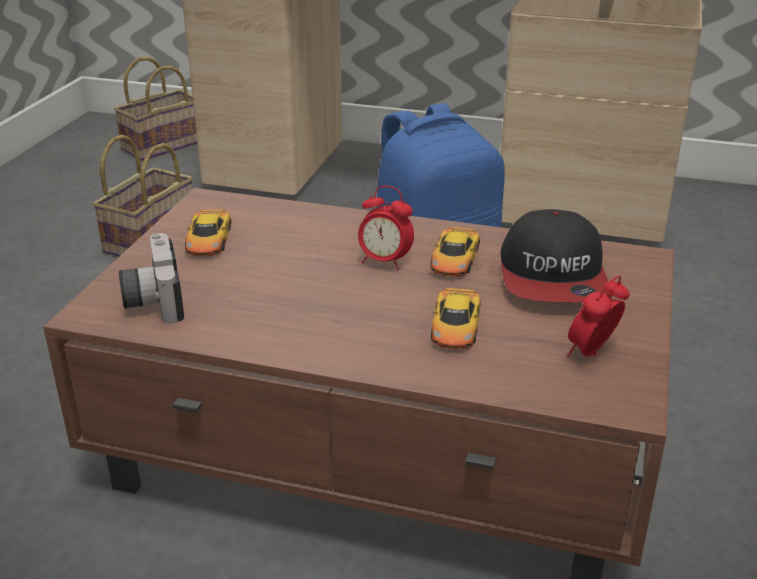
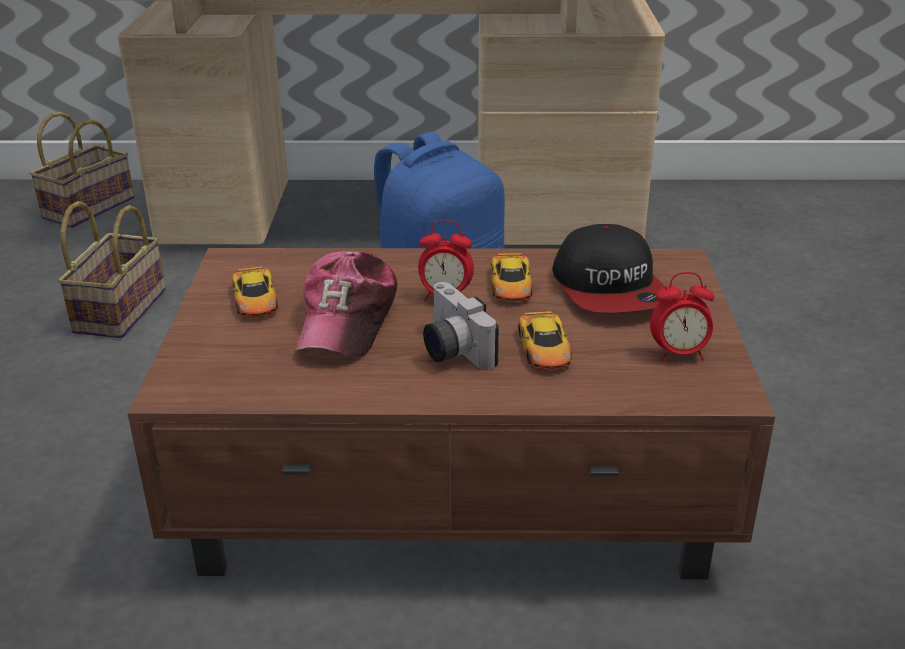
camera: 15 degrees left, 0 degrees up
(152, 299) = (230, 368): camera -> camera (451, 350)
(281, 271) = (347, 320): none -> cap
(592, 354) = (679, 354): alarm clock -> alarm clock turned 120 degrees counterclockwise

